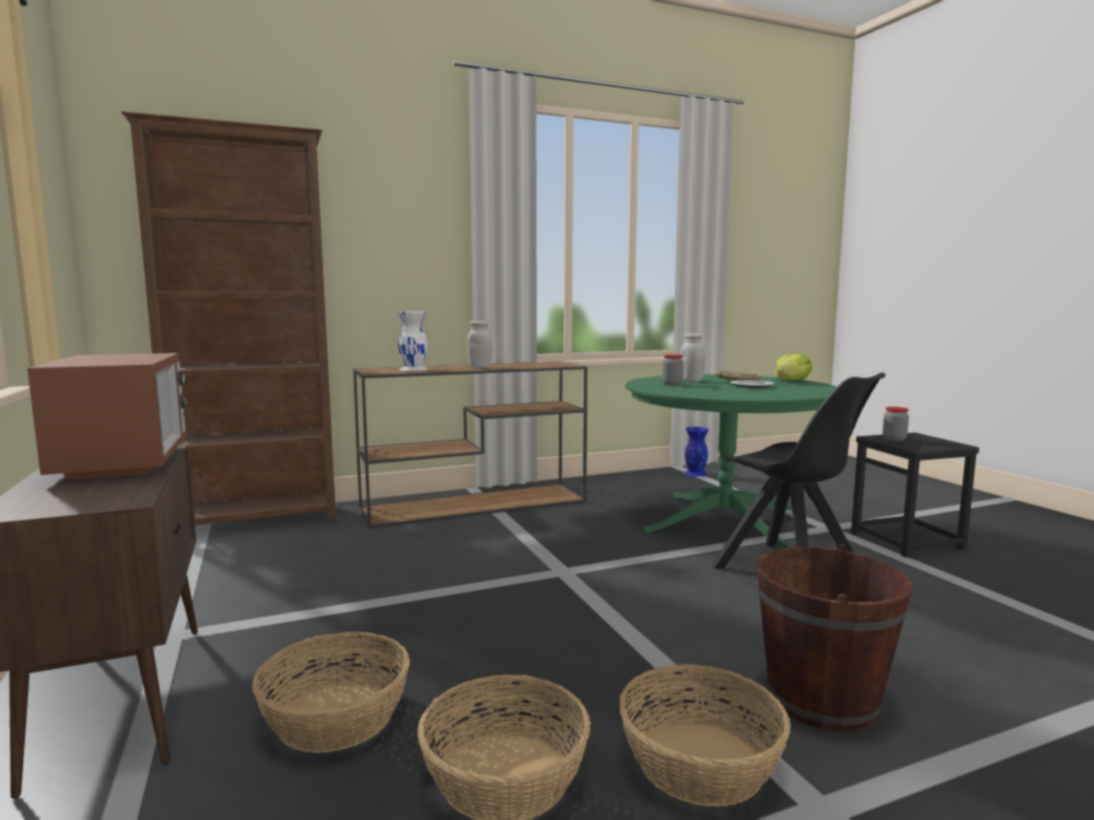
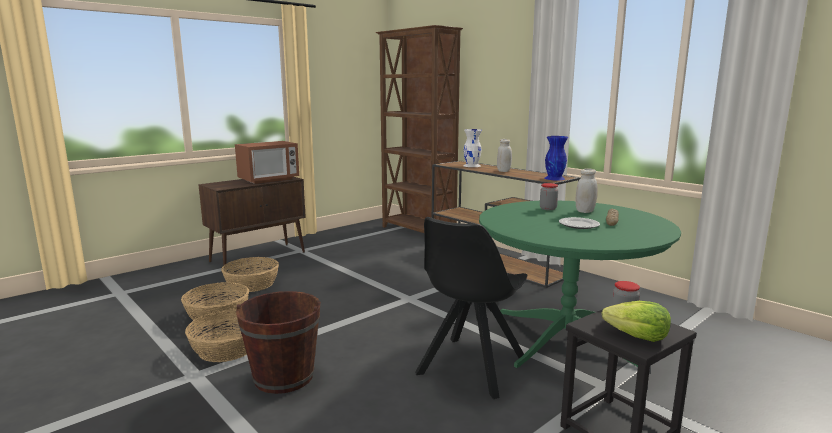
camera: 70 degrees right, 5 degrees up
(695, 473) = (700, 317): blue vase -> blue vase (554, 178)
(791, 381) = (648, 235): lettuce -> lettuce (637, 336)

